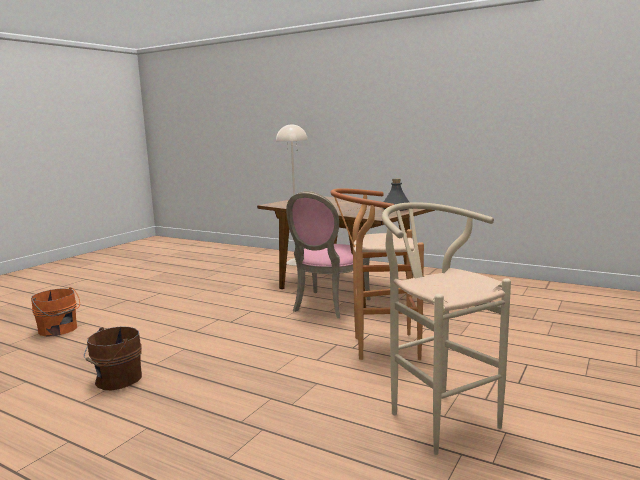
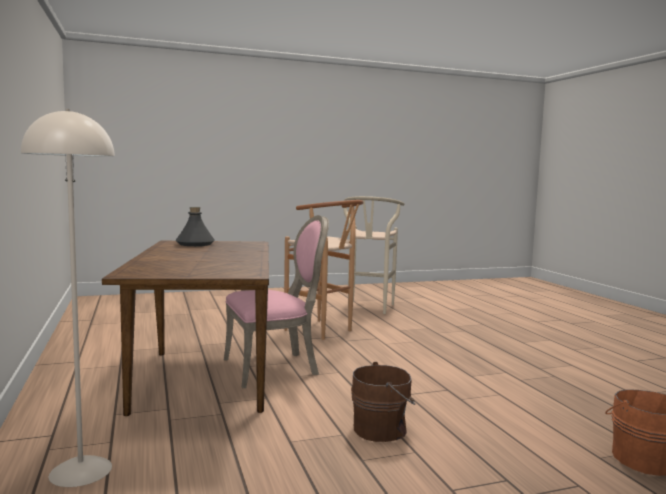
camera: 140 degrees left, 5 degrees down
(116, 380) = (543, 370): brown bucket -> brown bucket (382, 429)

